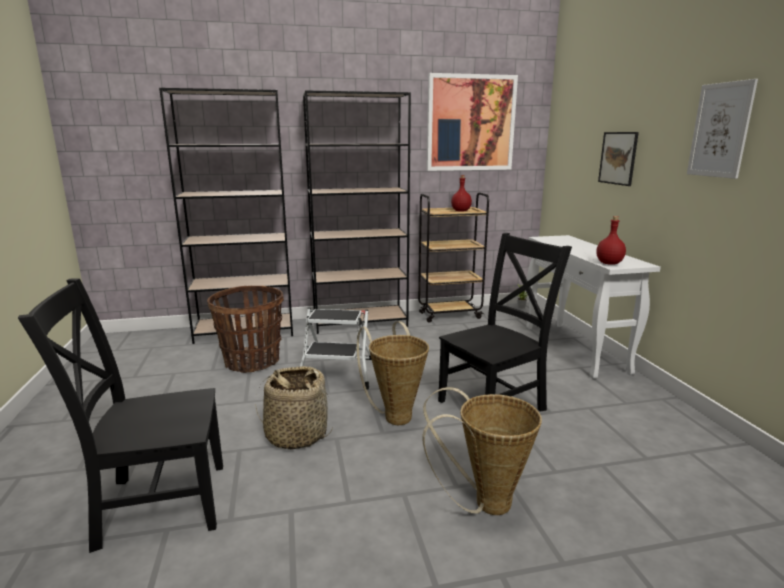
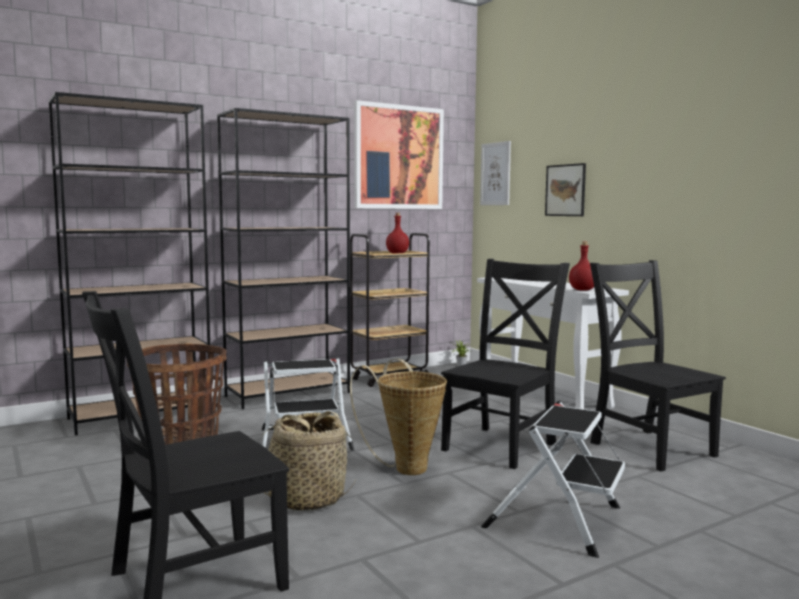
camera: 20 degrees left, 10 degrees down
(484, 503) = (555, 519): basket -> step ladder
(638, 430) = (649, 447): none -> black chair
(720, 130) = (671, 156): picture -> picture (495, 174)

